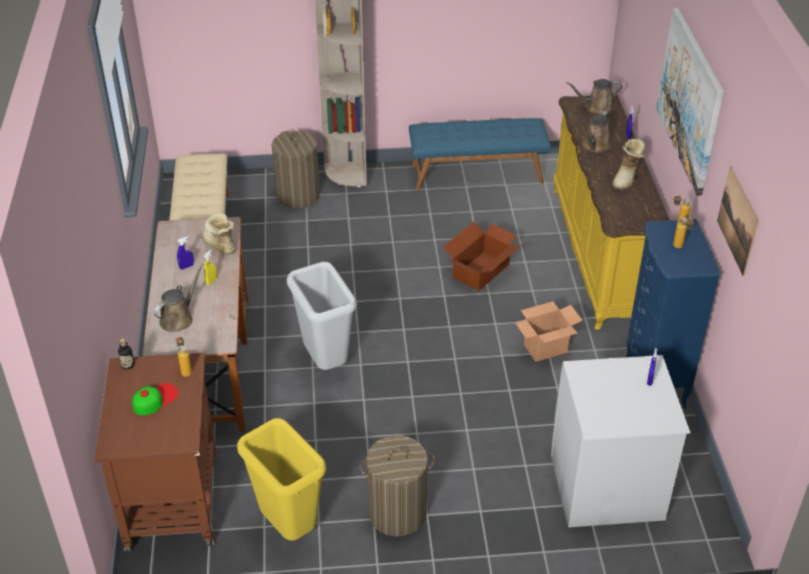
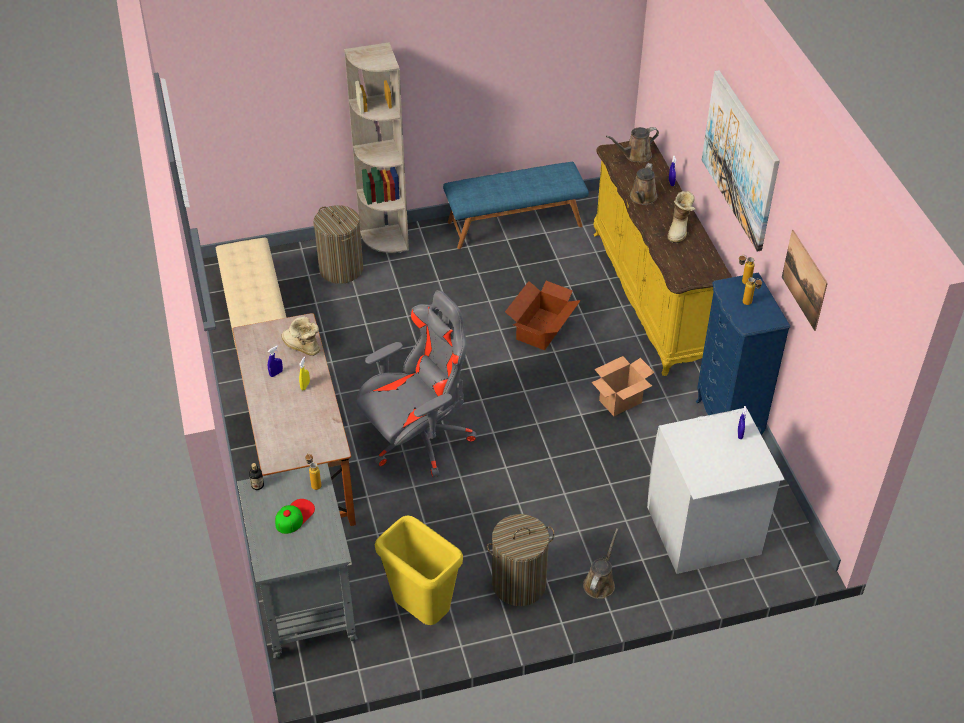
camera: 10 degrees left, 5 degrees up
(173, 503) = (306, 605): brown cart -> grey cart
(178, 318) = (285, 429): brown watering can -> brown watering can (600, 582)
(327, 363) = (416, 444): grey trash can -> grey office chair

